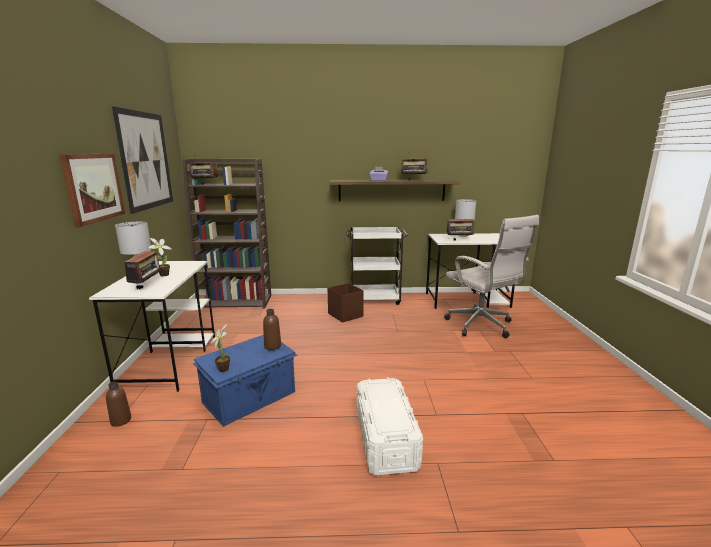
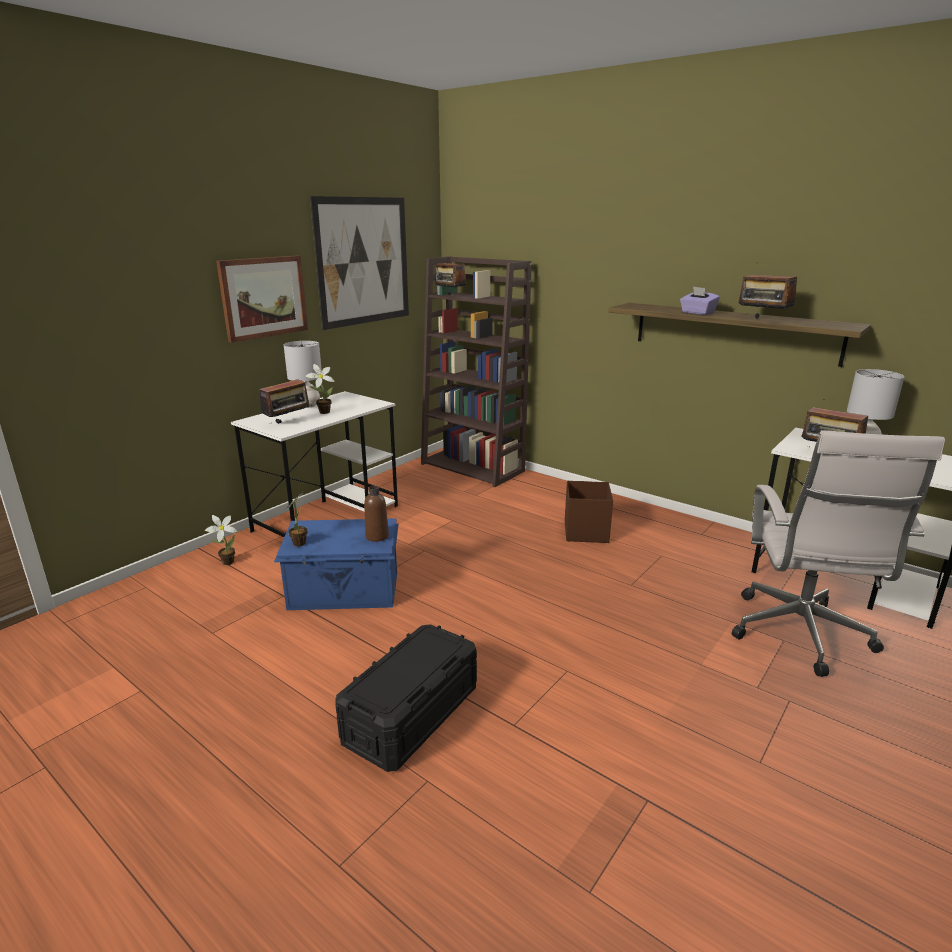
camera: 40 degrees right, 5 degrees up
(121, 420) = (226, 562): brown bottle -> potted plant
(375, 299) = (666, 522): white cart -> none
(385, 438) = (412, 714): white storage box -> black storage box

